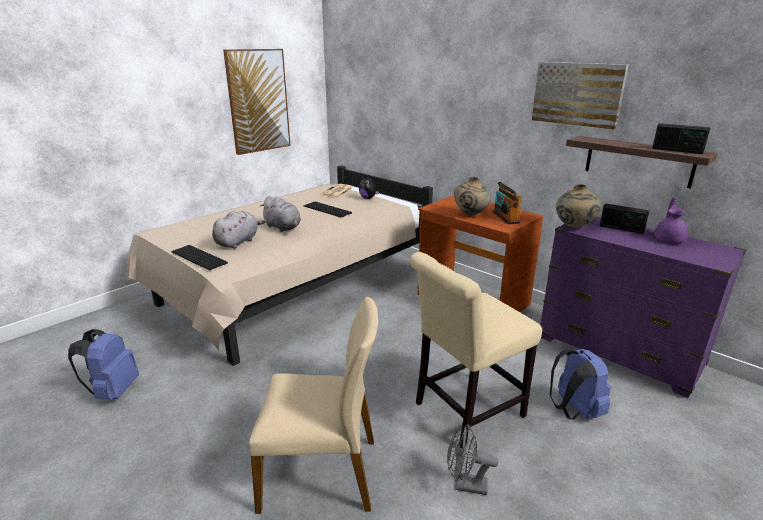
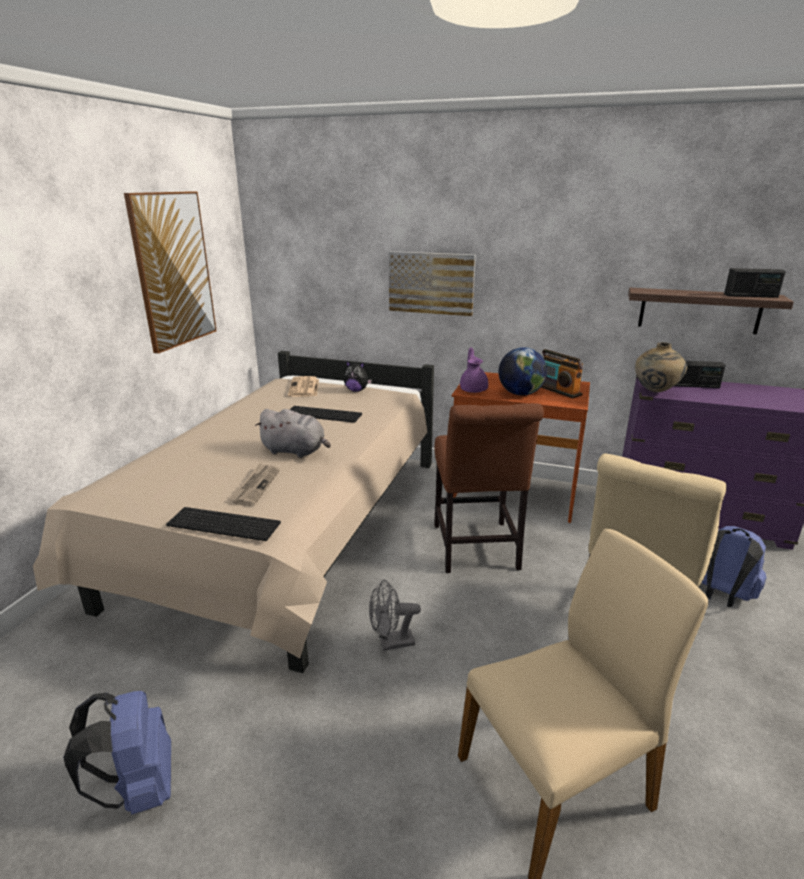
camera: 25 degrees left, 0 degrees up
(238, 242) = (256, 486): grey plush toy -> newspaper
(406, 328) = (476, 550): none -> brown chair
(465, 485) = (713, 726): grey fan -> grey fan (391, 643)
(470, 215) = (520, 394): beige vase -> globe
(577, 94) = (626, 240): picture -> picture (431, 283)
(669, 239) = (748, 390): purple teapot -> purple teapot (473, 389)

